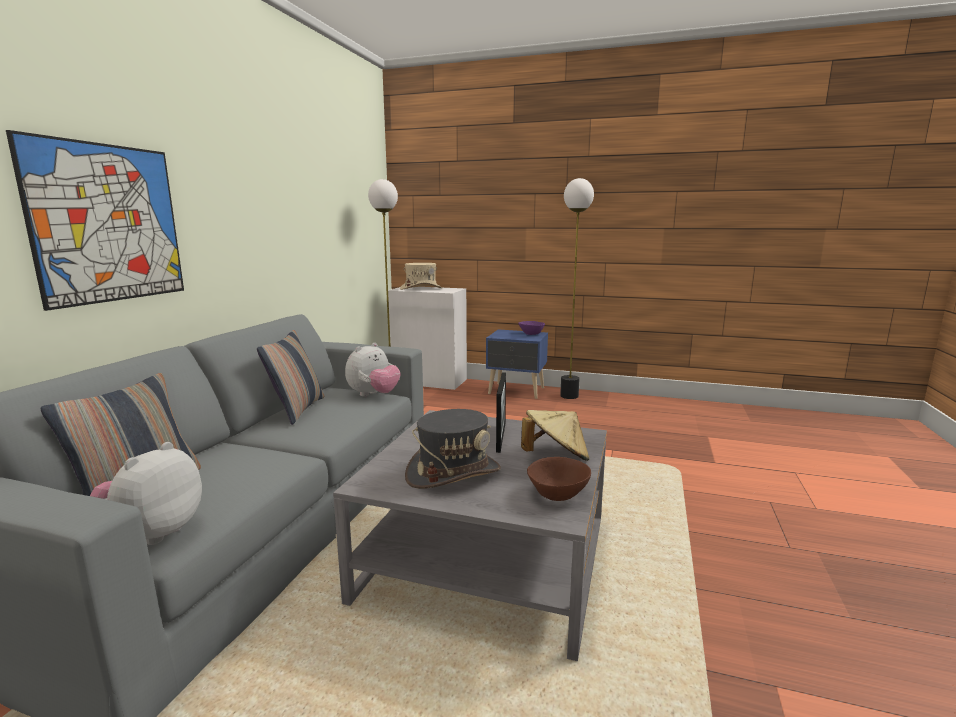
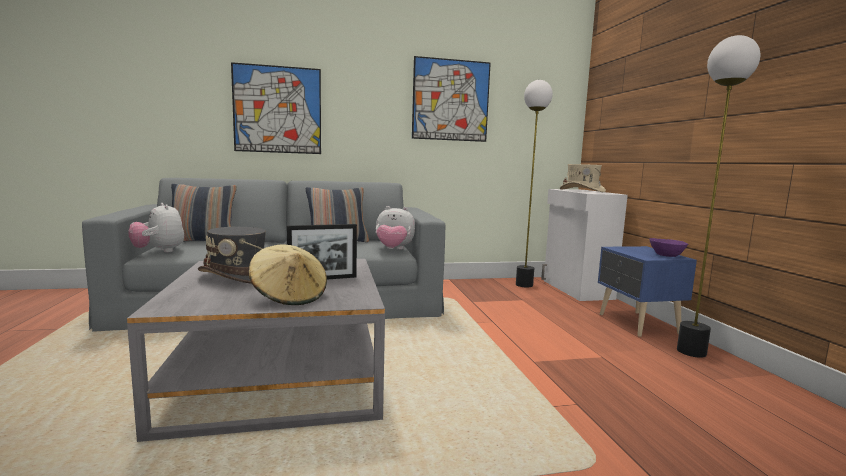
camera: 60 degrees right, 5 degrees down
(154, 532) = (159, 251): plush toy -> plush toy turned 120 degrees counterclockwise
(303, 199) = (451, 100): none -> picture
(557, 494) = (208, 303): brown bowl -> none

